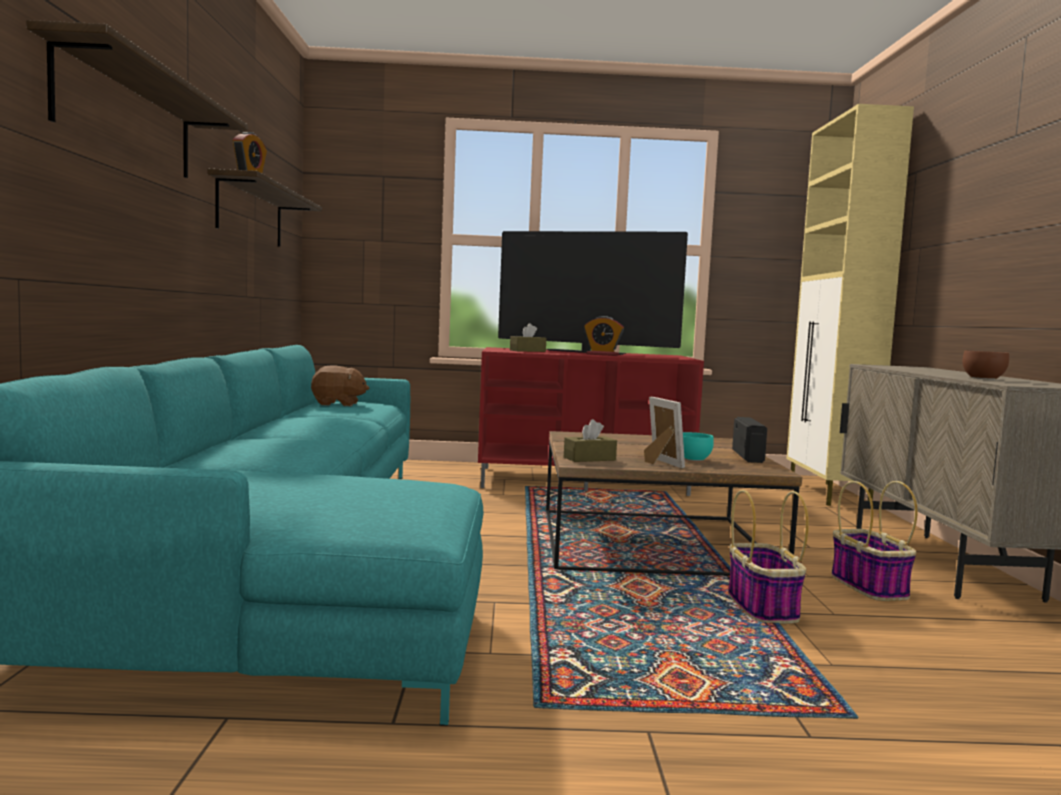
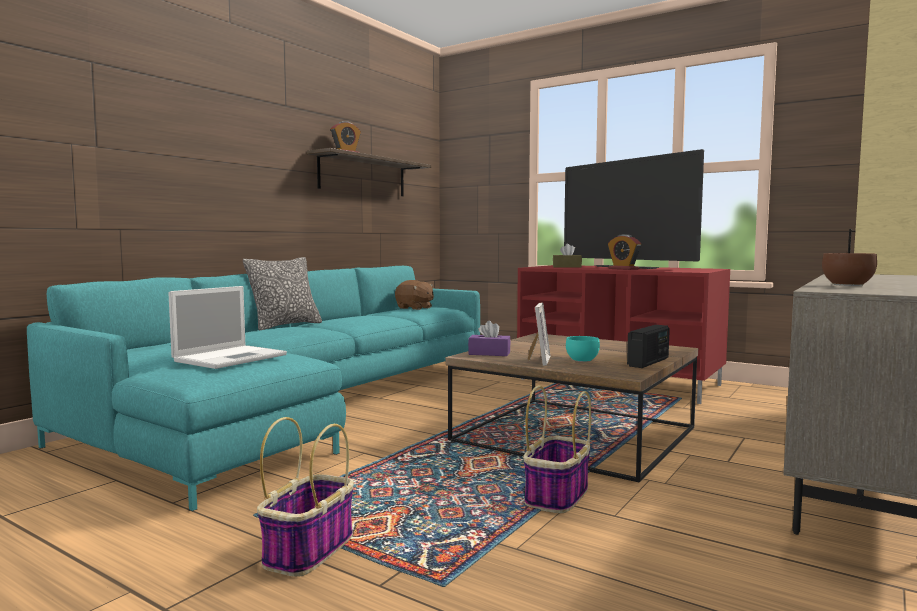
camera: 35 degrees right, 0 degrees up
(128, 117) = (217, 128): shelf -> none
(236, 438) = (285, 325): none -> pillow
(372, 491) = (232, 357): none -> laptop
(589, 459) = (489, 353): brown tissue box -> purple tissue box
(867, 586) = (709, 502): basket -> basket (309, 549)

